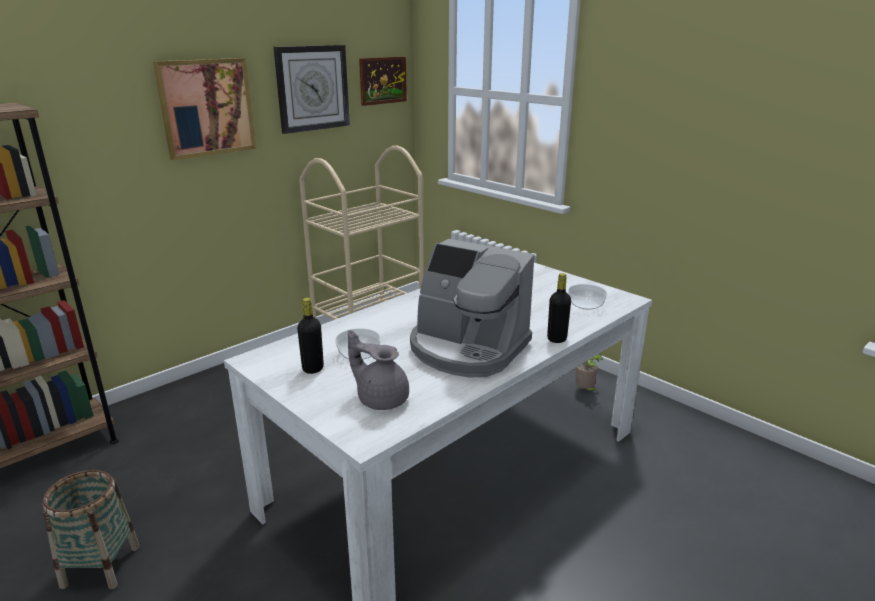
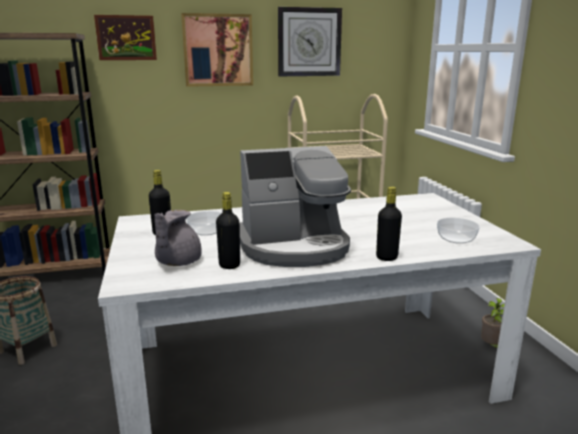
camera: 30 degrees right, 5 degrees down
(381, 399) = (177, 262): grey teapot -> grey teapot turned 135 degrees counterclockwise
(383, 80) = (378, 40): picture -> picture (126, 38)
(436, 386) = (229, 265): none -> black bottle
(467, 349) = (294, 246): coffee machine -> coffee machine turned 75 degrees counterclockwise

